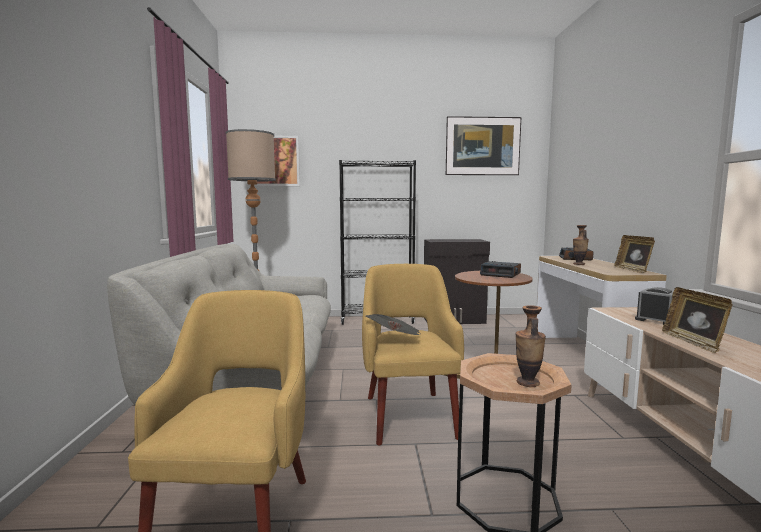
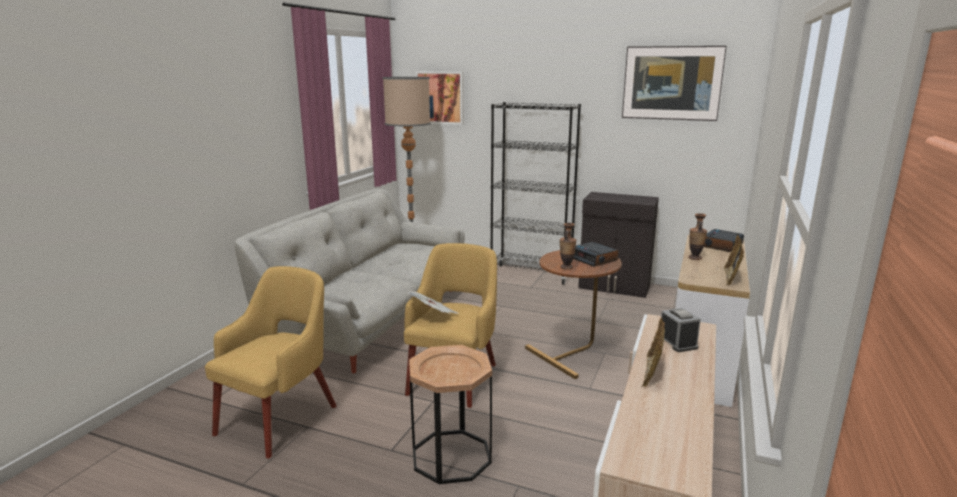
camera: 25 degrees right, 10 degrees up
(528, 383) = (454, 375): vase -> vase (566, 267)

